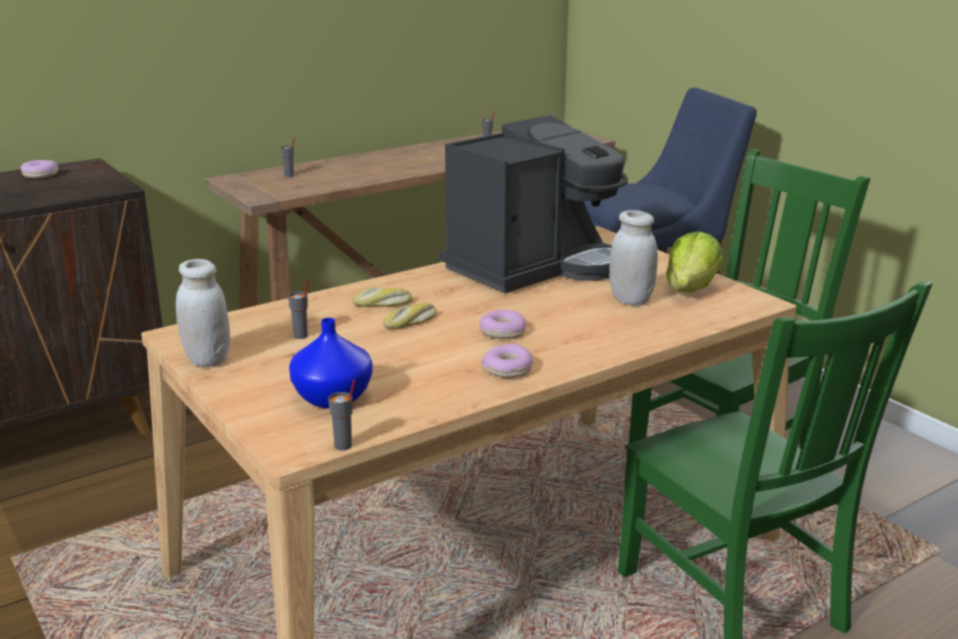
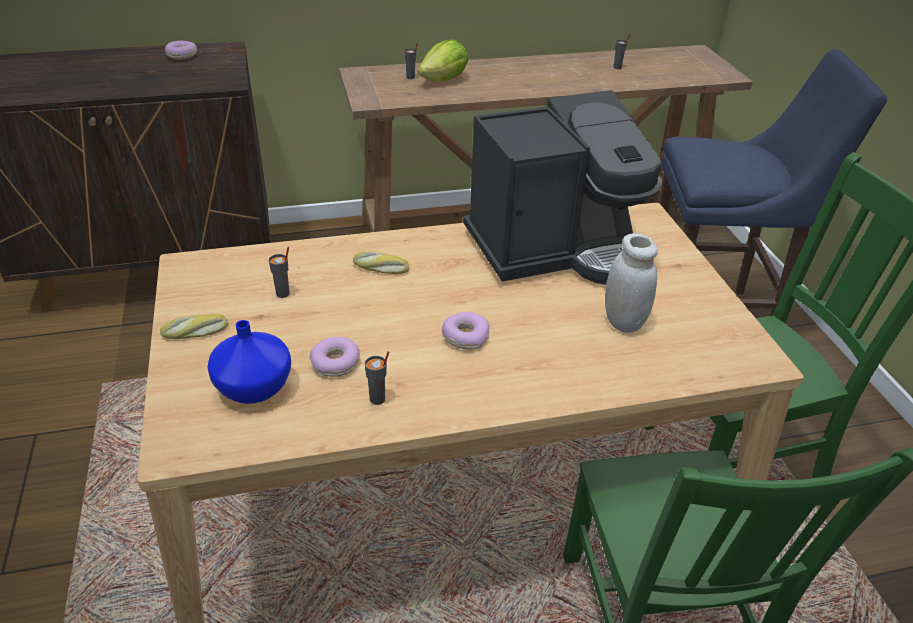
camera: 20 degrees right, 15 degrees up
(207, 360) = (187, 305): white jar -> none
(343, 446) = (220, 458): grey cup -> grey cup (377, 399)
(411, 323) = (390, 301): bread -> bread (195, 333)
(508, 370) = (436, 394): donut -> donut (336, 363)
(691, 289) = (699, 321): lettuce -> lettuce (444, 80)

